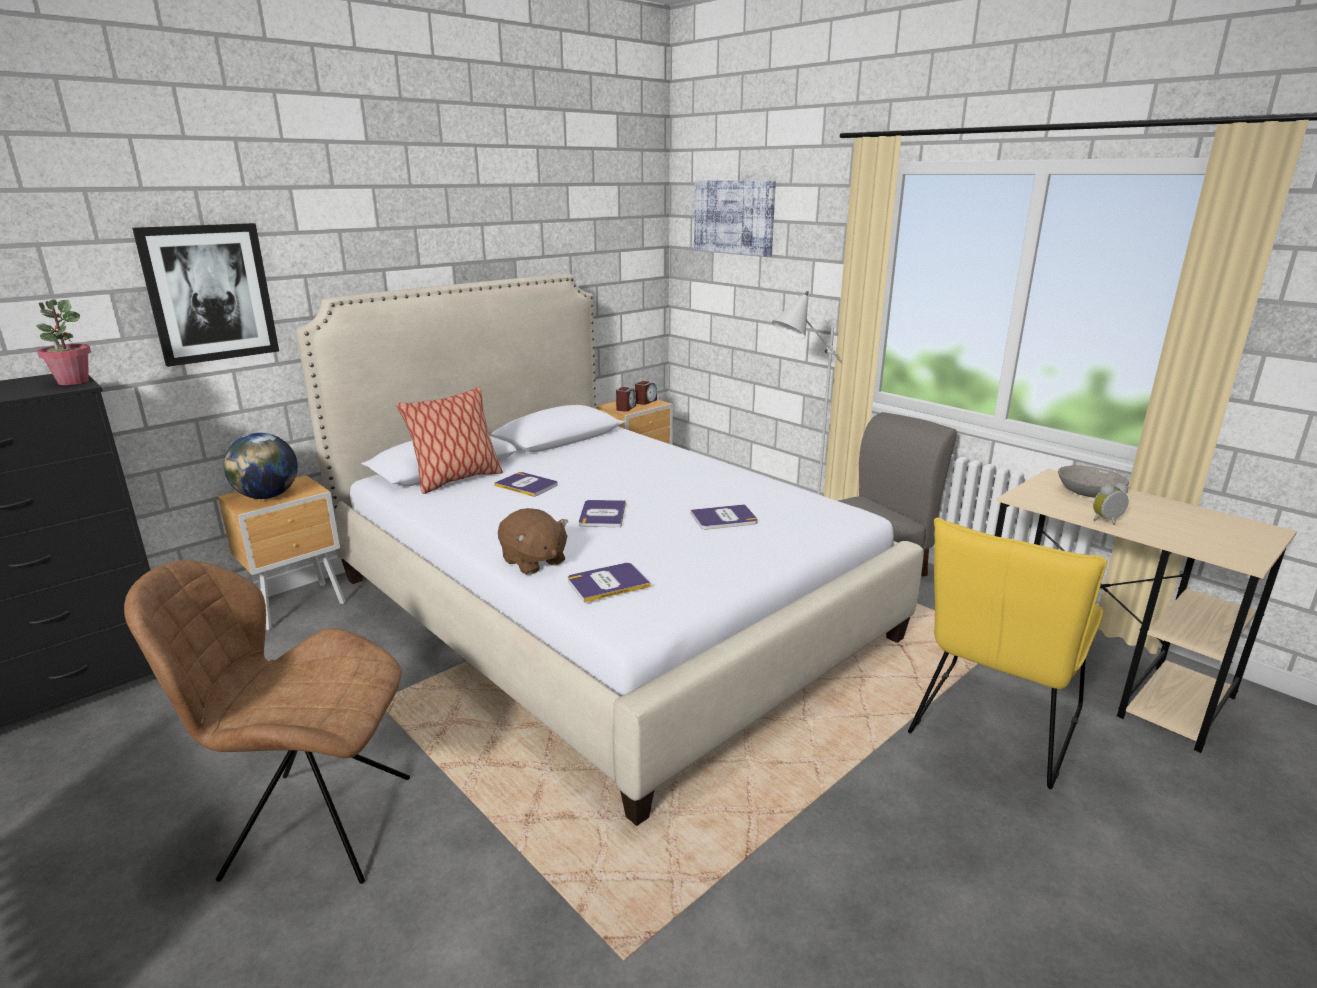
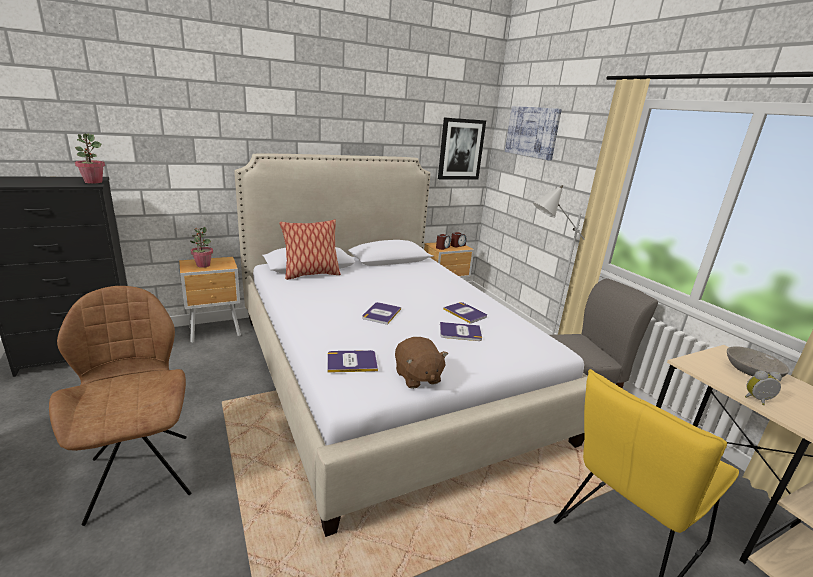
camera: 15 degrees right, 0 degrees up
(209, 293) = (188, 142): picture -> picture (461, 149)
(267, 496) = (203, 265): globe -> potted plant
(313, 825) = (141, 473): brown chair -> brown chair turned 45 degrees clockwise
(527, 485) = (349, 285): book -> book (465, 313)
(533, 561) = (318, 336): brown plush toy -> brown plush toy (417, 377)

